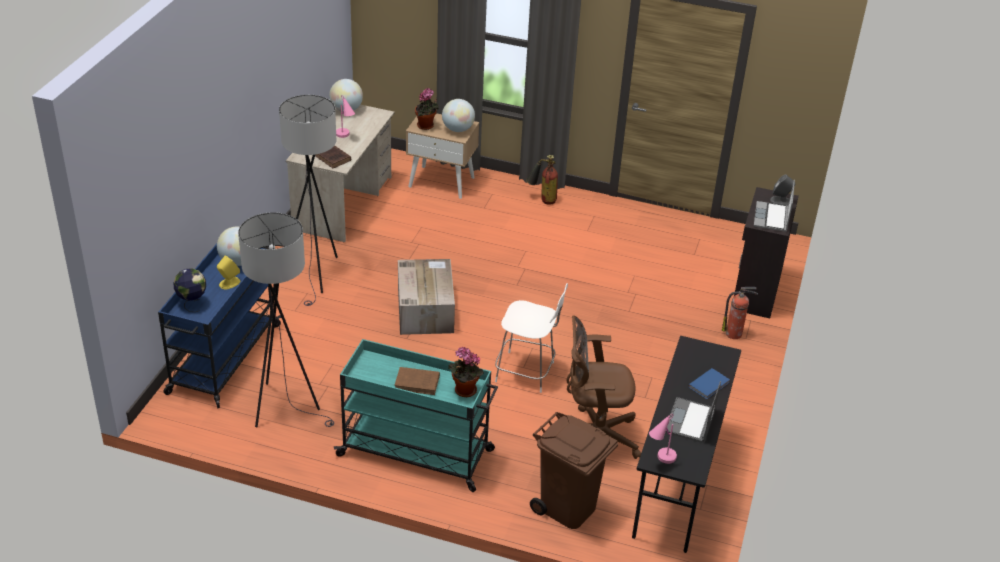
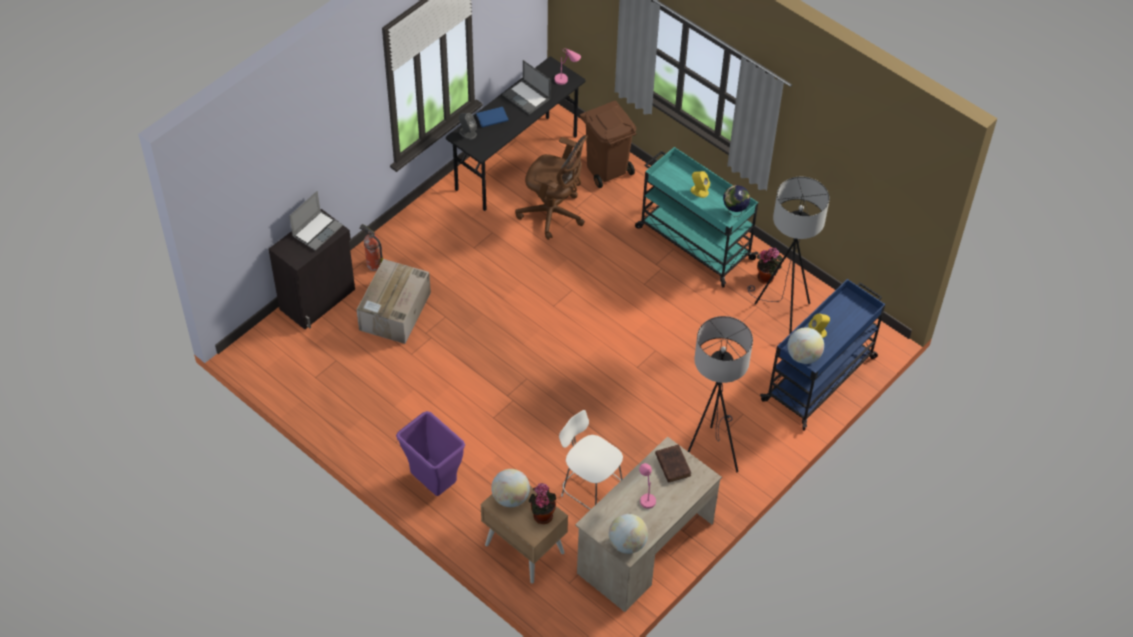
camera: 155 degrees left, 15 degrees up
(192, 303) = (853, 320): globe -> globe (734, 212)
(418, 383) = (699, 191): brown book -> yellow speaker
(425, 309) = (624, 377): cardboard box -> cardboard box (394, 312)
(463, 391) = (669, 174): potted plant -> potted plant (767, 277)
(527, 372) = (571, 284): white chair -> white chair (591, 493)
(542, 199) = (433, 484): fire extinguisher -> purple trash can
(690, 421) = (526, 97): laptop -> laptop turned 90 degrees clockwise
(780, 201) = (291, 247): grey speaker -> grey speaker (467, 133)

